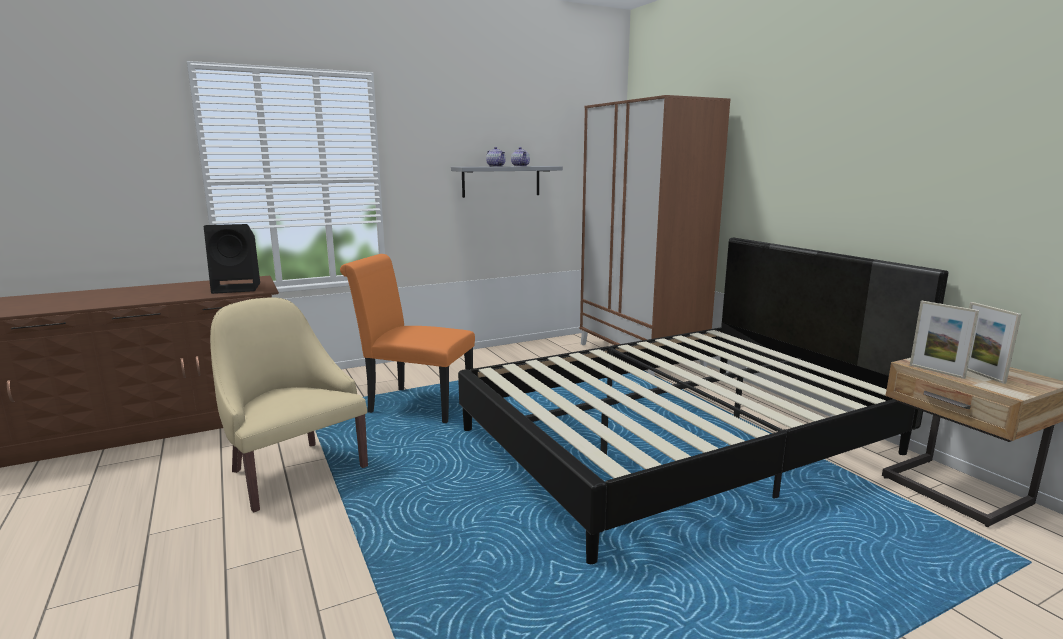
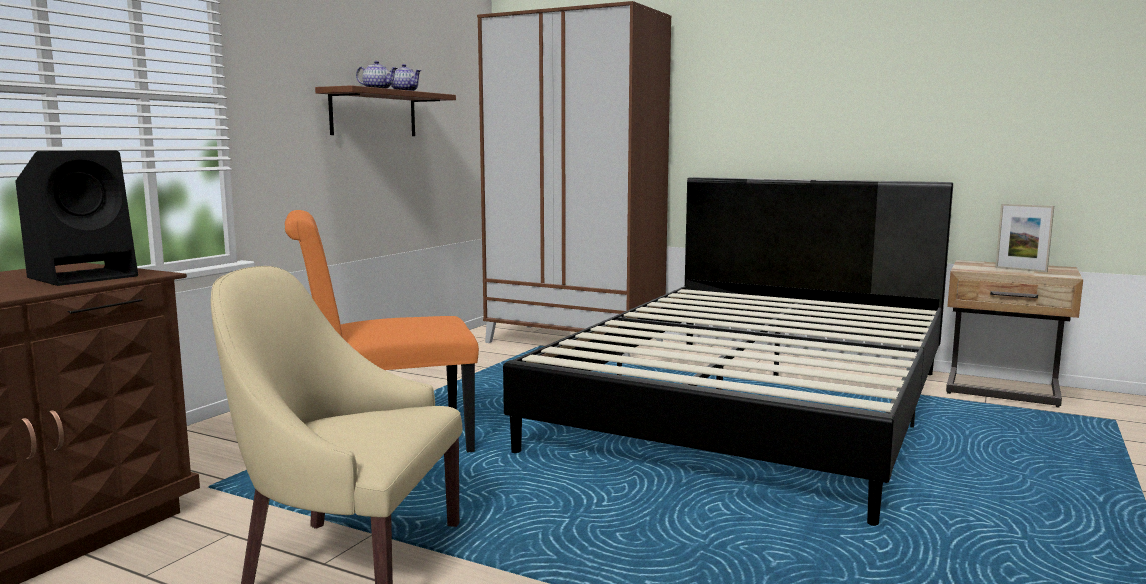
camera: 35 degrees left, 5 degrees down
(501, 181) = (374, 113): grey shelf -> brown shelf
(936, 371) = (993, 271): picture frame -> none

